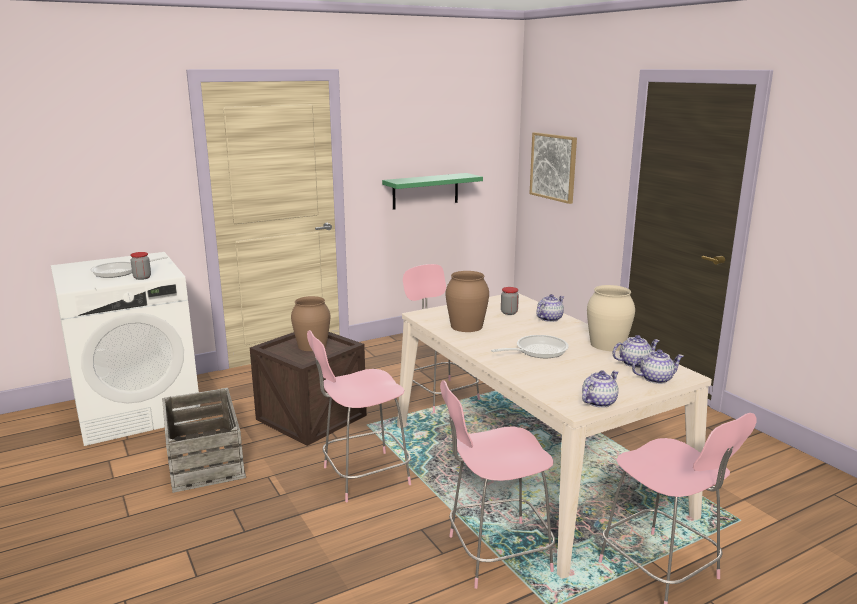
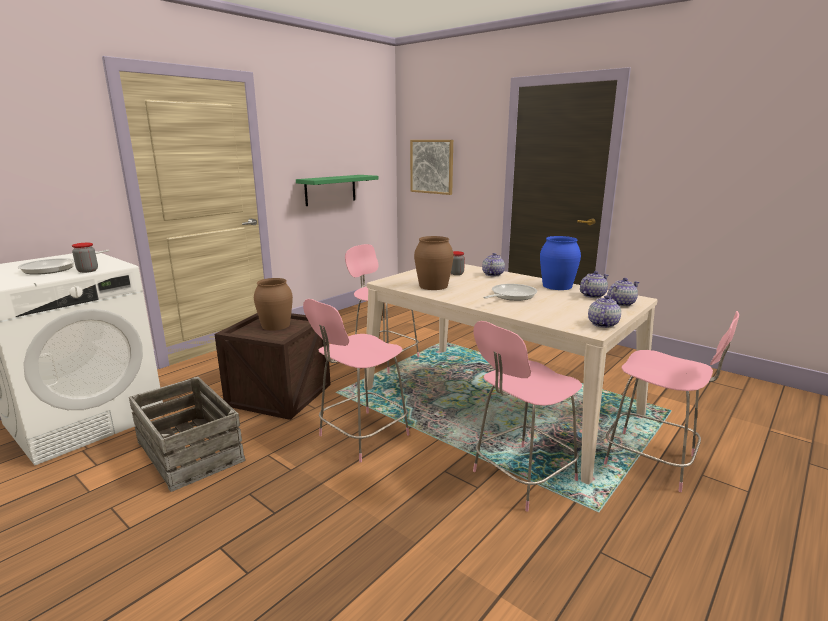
camera: 20 degrees left, 0 degrees up
(608, 344) = (557, 286): beige vase -> blue vase

